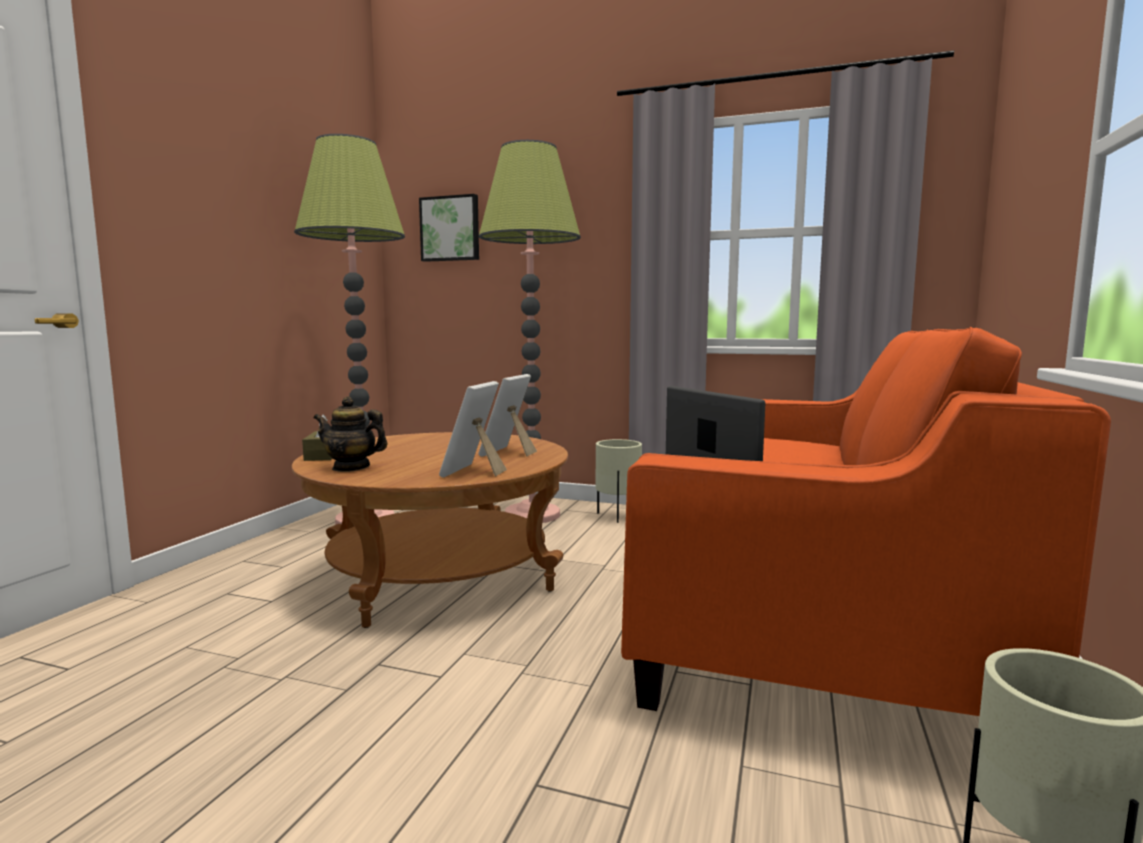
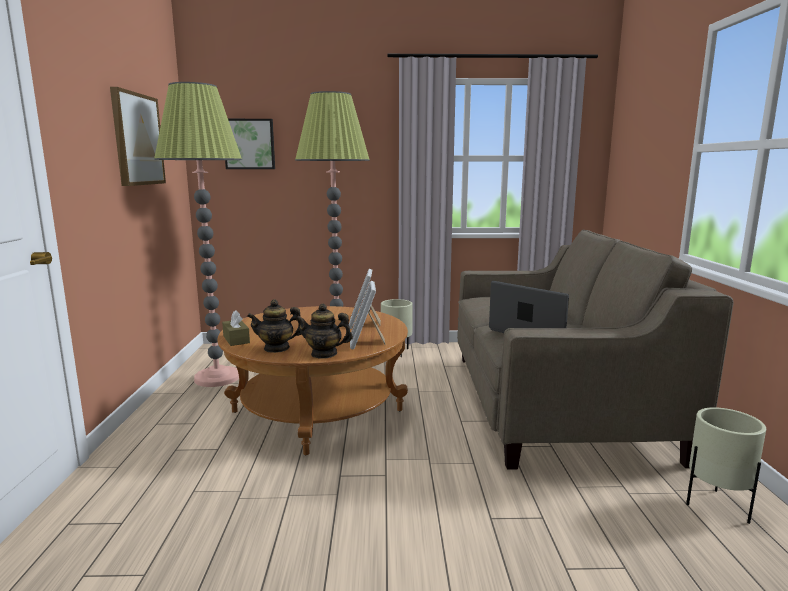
camera: 20 degrees left, 5 degrees up
(283, 212) = (137, 139): none -> picture
(397, 479) = (324, 354): none -> teapot
(809, 616) = (553, 402): orange sofa -> beige sofa

